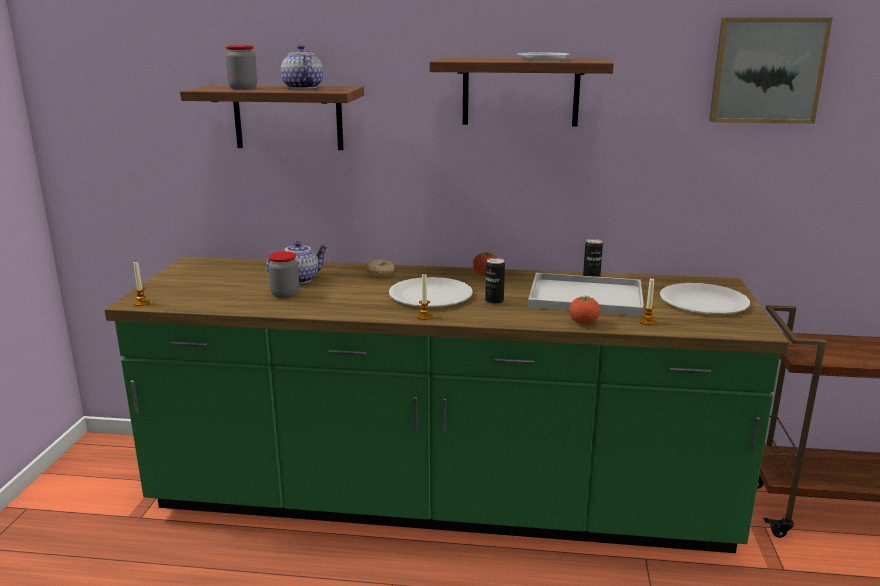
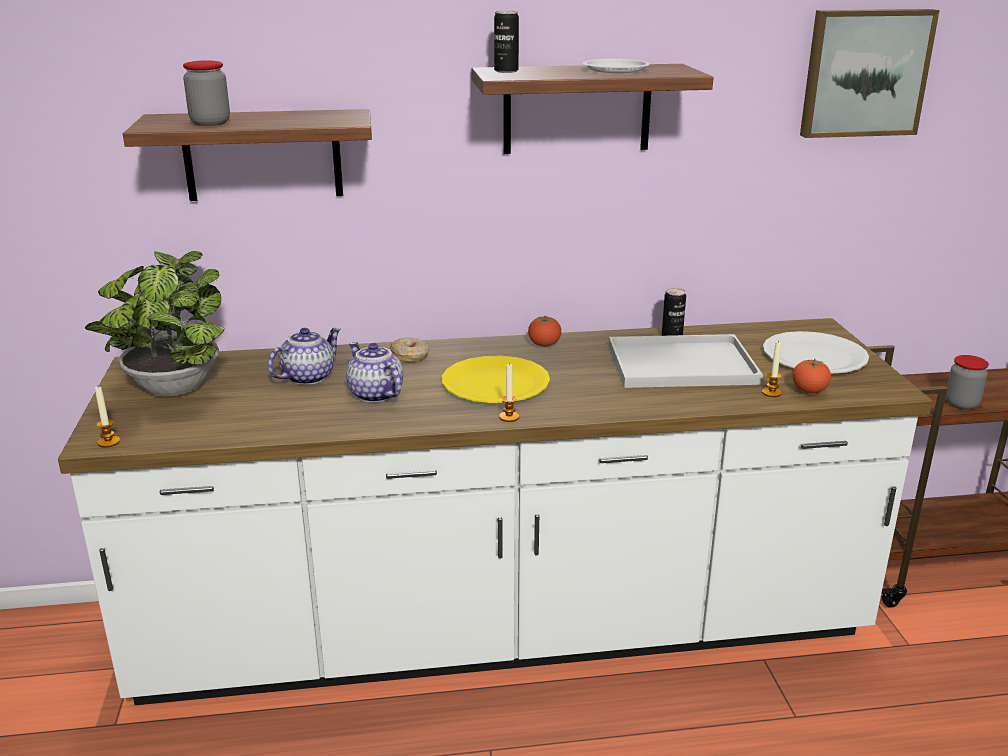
camera: 15 degrees left, 5 degrees up
(203, 278) = (172, 391): none -> potted plant
(285, 294) = (304, 403): jar -> jar (961, 404)
(301, 88) = (292, 117): teapot -> teapot (374, 395)
(431, 295) = (496, 383): white plate -> yellow plate
(440, 502) = (504, 631): green counter -> white counter
(494, 301) = (579, 383): can -> can (506, 71)
(583, 323) = (702, 403): tomato -> tomato (809, 391)

